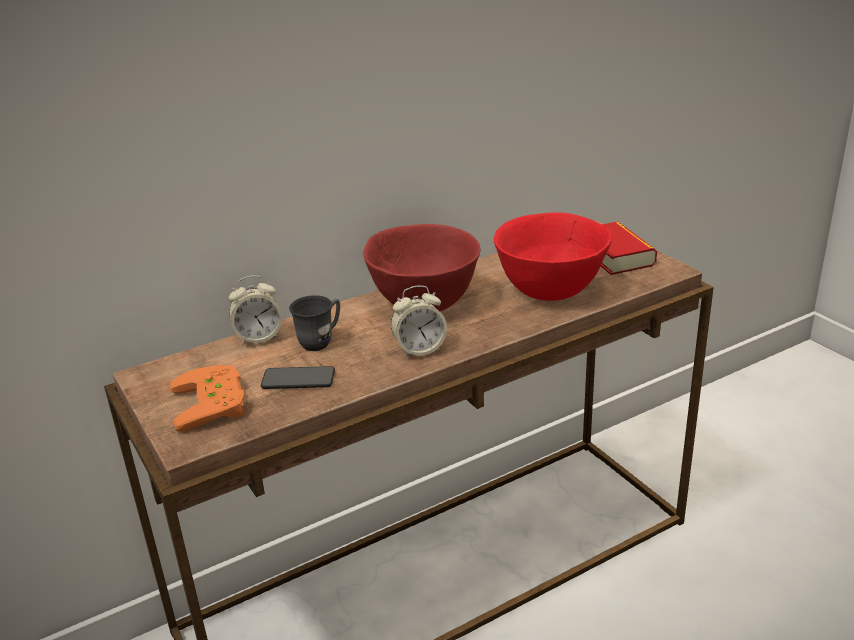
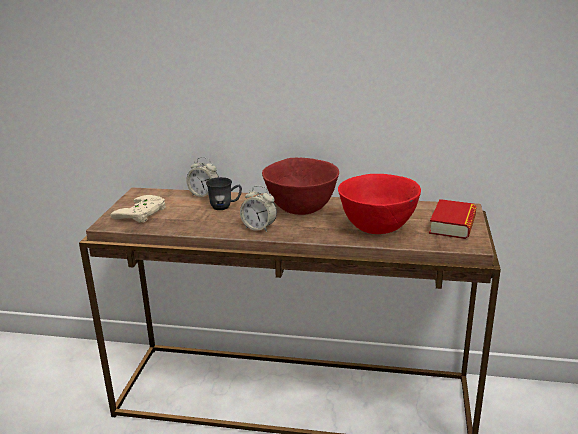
camera: 40 degrees right, 5 degrees down
(215, 403) = (143, 213): orange game controller -> beige game controller
(298, 379) = (187, 218): phone -> none

